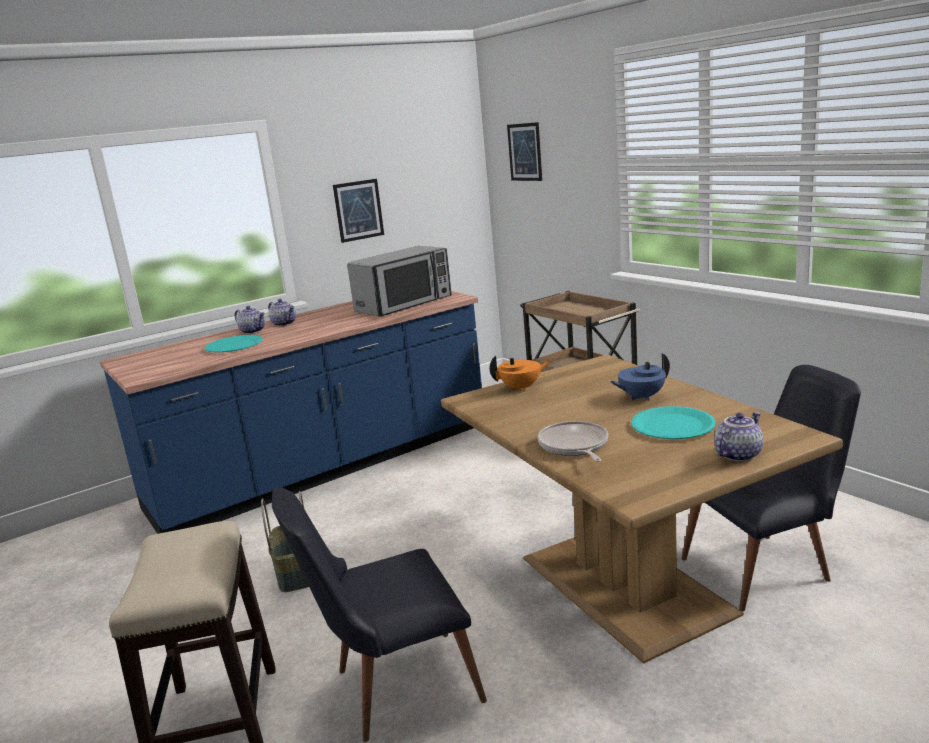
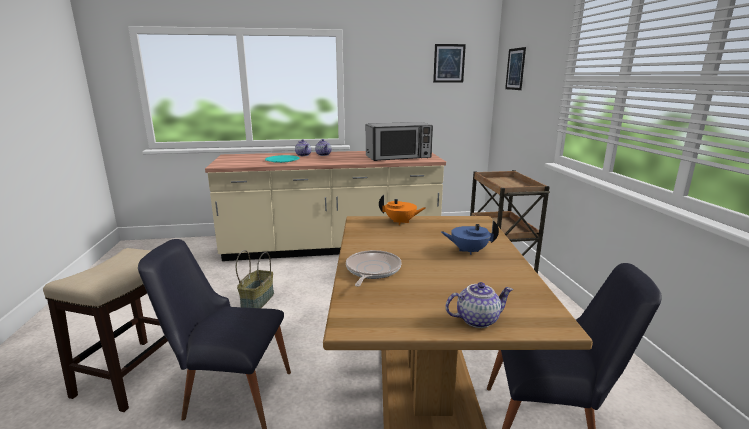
camera: 25 degrees right, 0 degrees up
(324, 467) = (331, 247): blue counter -> beige counter
(358, 210) = (395, 95): picture -> picture (449, 63)
(672, 425) = (460, 278): turquoise plate -> none

